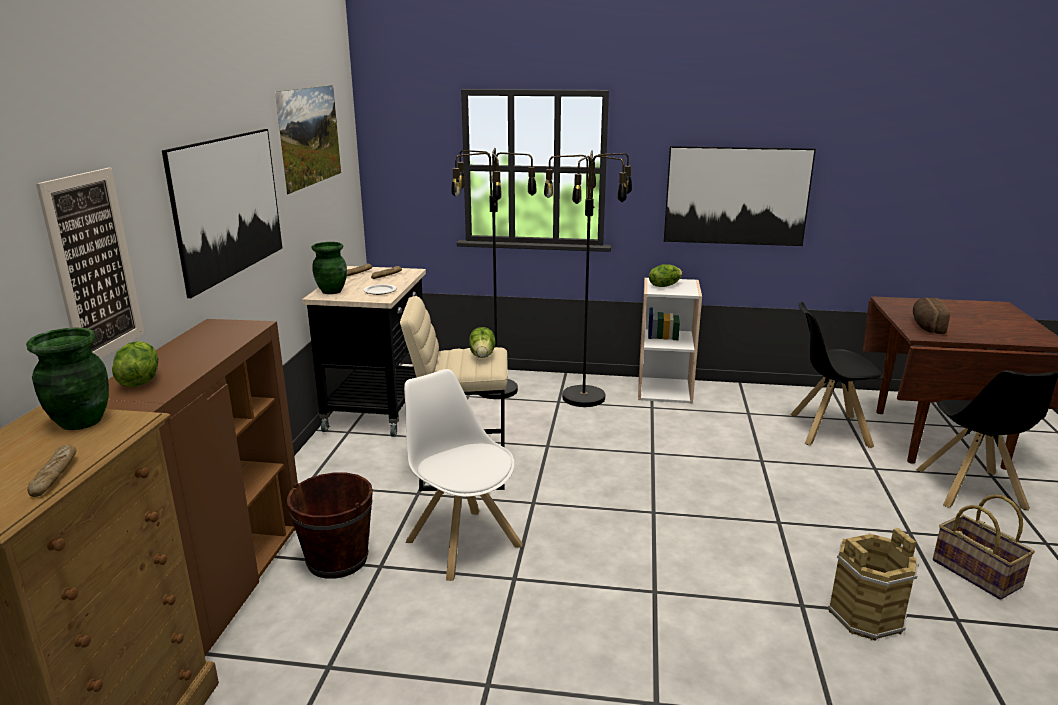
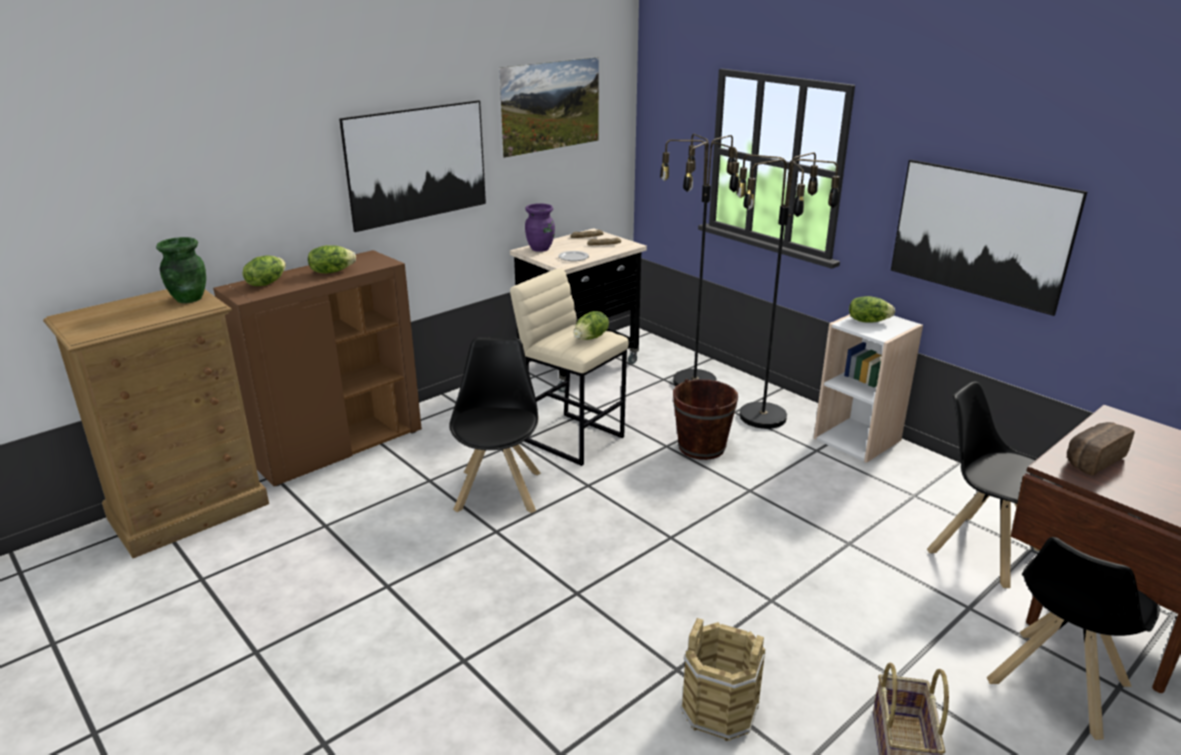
camera: 40 degrees right, 5 degrees up
(54, 476) = (131, 324): bread -> none
(94, 266) = (256, 198): picture -> none
(204, 348) = (331, 271): none -> lettuce
(332, 291) = (540, 248): green vase -> purple vase
(337, 559) = (411, 464): brown bucket -> brown bucket (701, 447)
(462, 541) = (499, 489): white chair -> black chair

